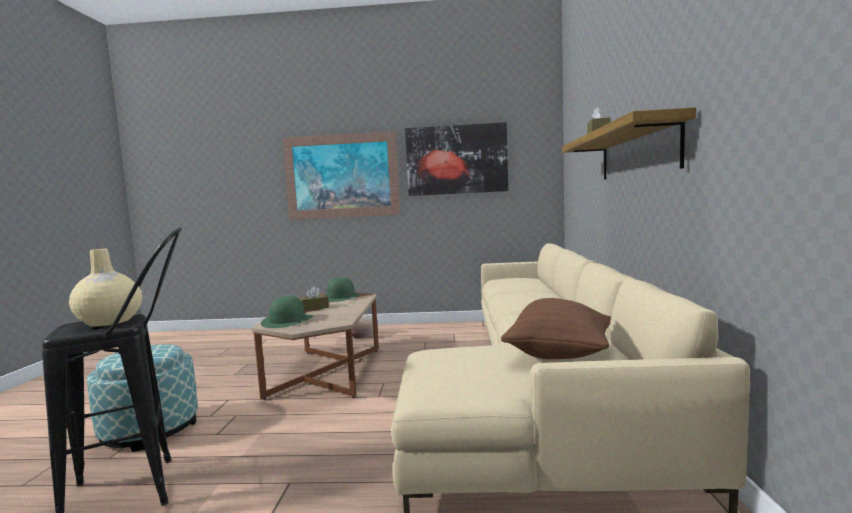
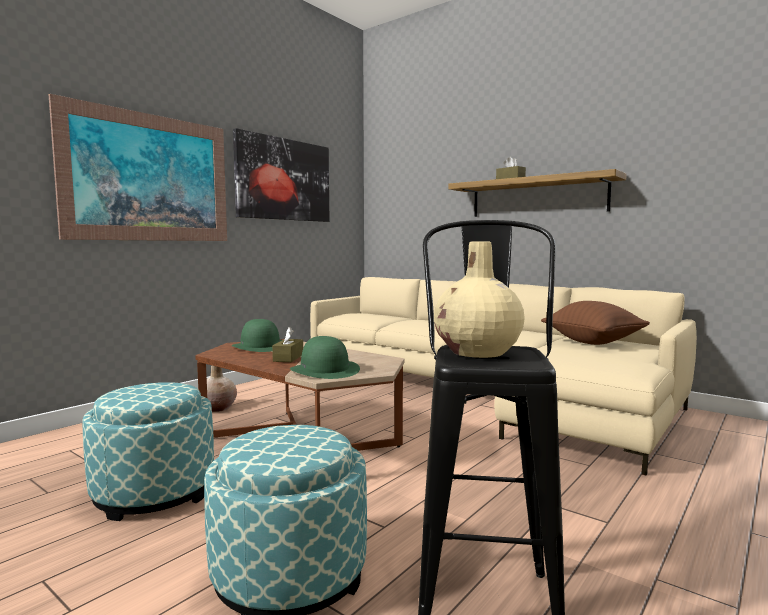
camera: 55 degrees left, 0 degrees up
(229, 371) = (154, 493): none -> ottoman

